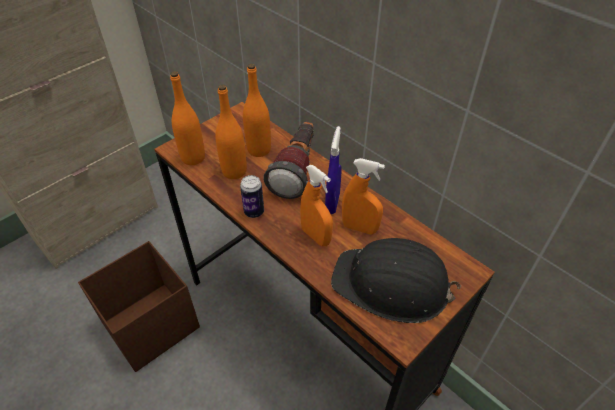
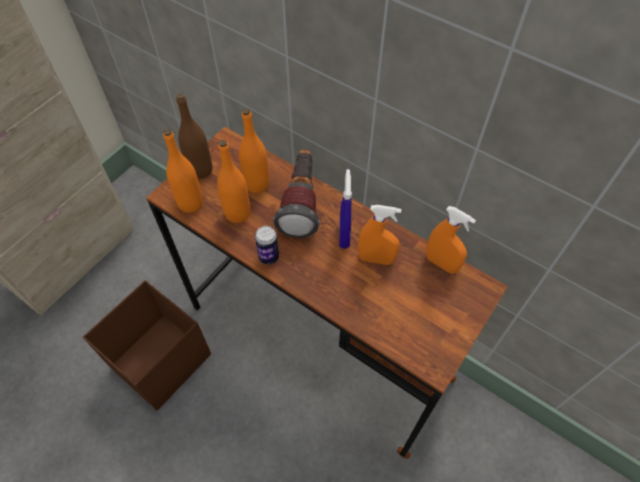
camera: 10 degrees left, 10 degrees up
(210, 132) = (200, 170): none -> brown bottle
(316, 236) = (335, 275): orange spray bottle -> orange spray bottle (441, 263)
(392, 285) = (417, 315): black hard hat -> none

